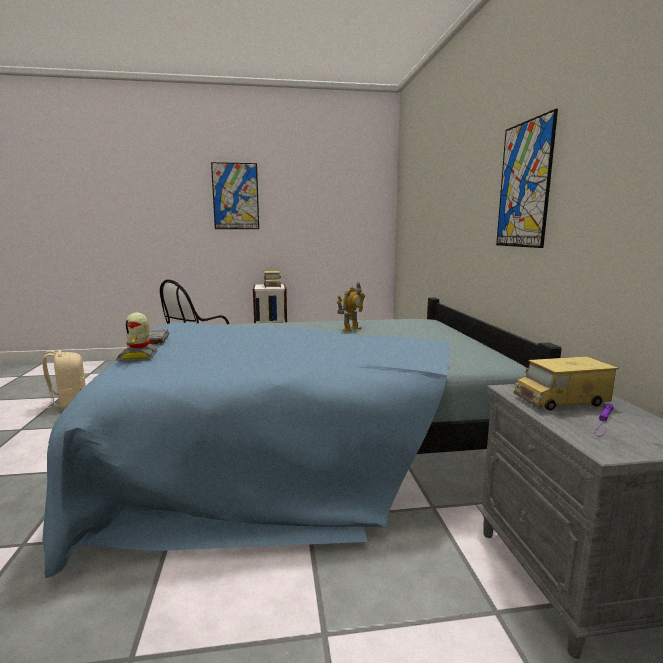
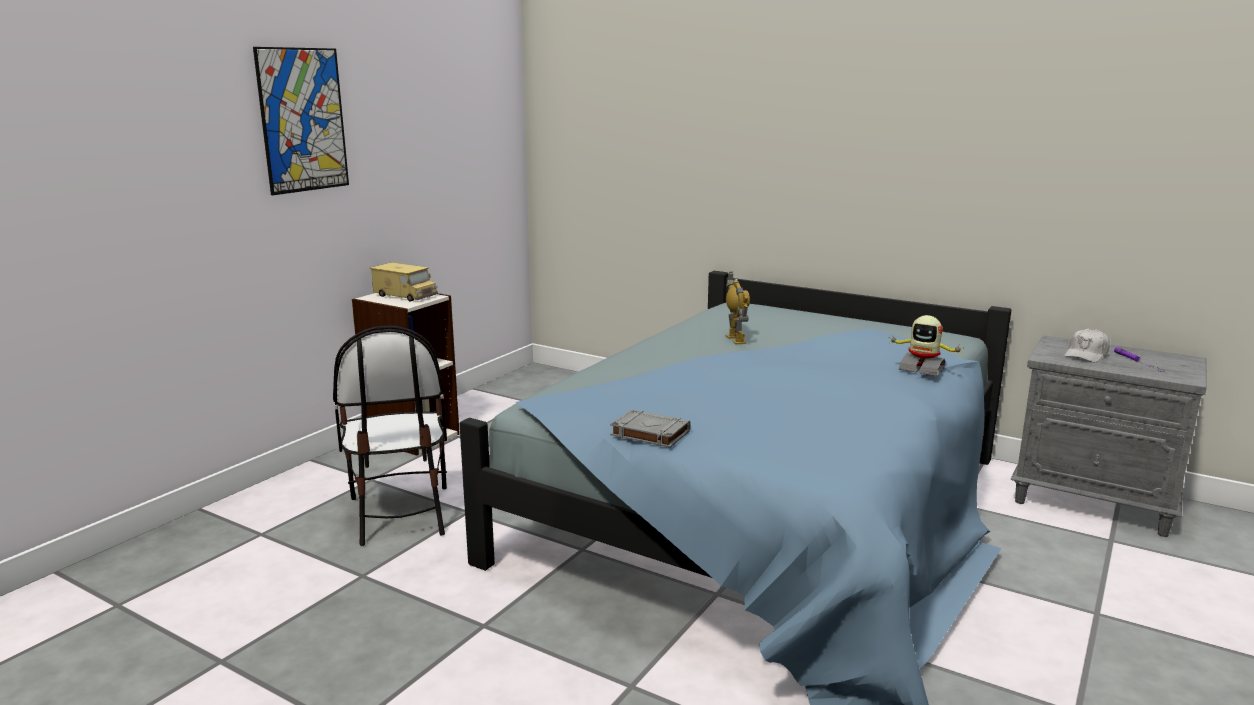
camera: 50 degrees left, 5 degrees up
(68, 403) = (286, 658): beige backpack -> none
(139, 357) = (741, 452): toy robot -> toy robot (922, 369)
(524, 185) = (924, 140): picture -> none
(561, 400) = (1086, 355): toy truck -> white cap

